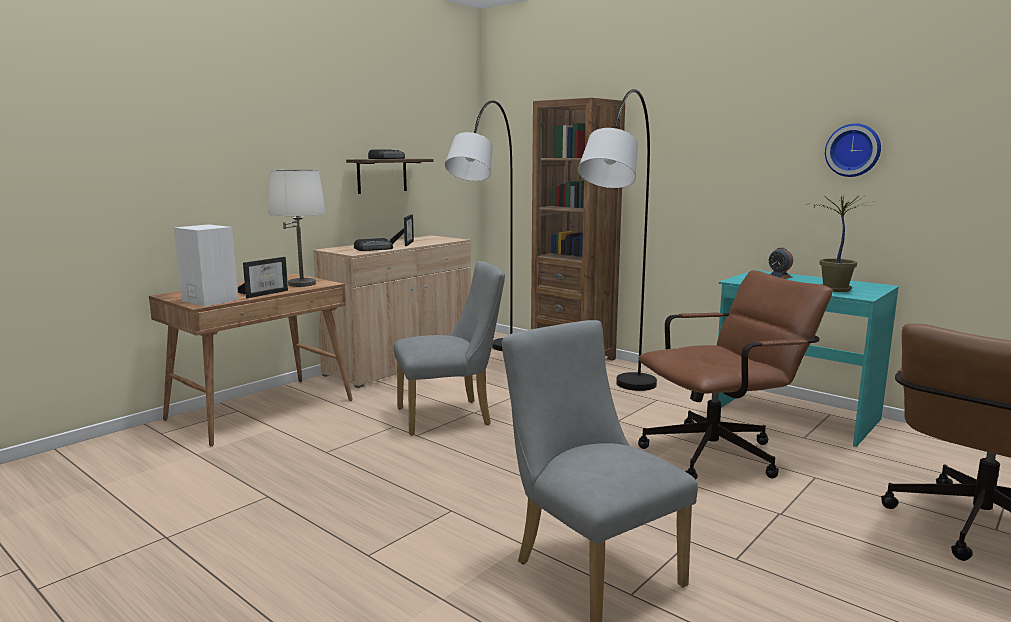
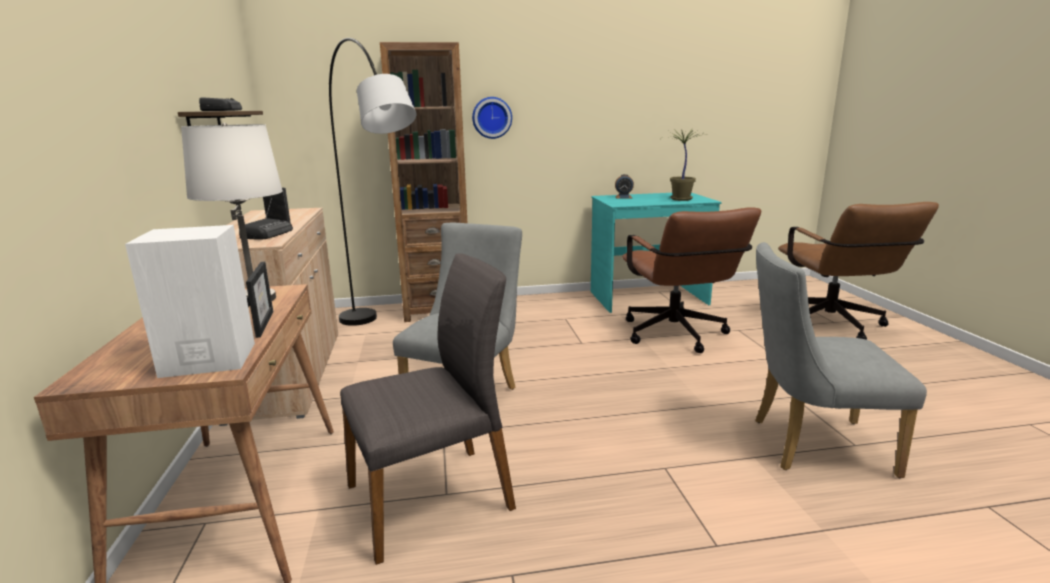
camera: 50 degrees left, 5 degrees up
(318, 449) = (432, 497): none -> grey chair
(618, 409) = (561, 335): grey floor lamp -> none
(722, 453) = (677, 337): brown office chair -> brown office chair turned 150 degrees clockwise
(853, 150) = (654, 96): wall clock -> wall clock (491, 117)

